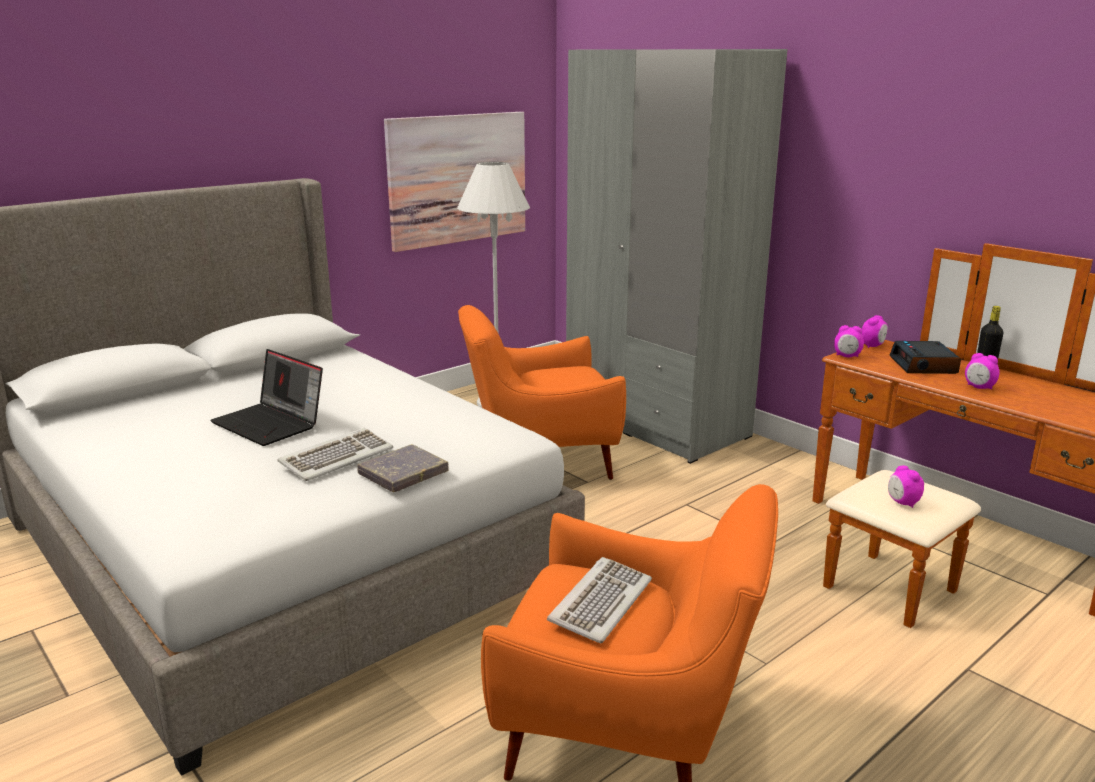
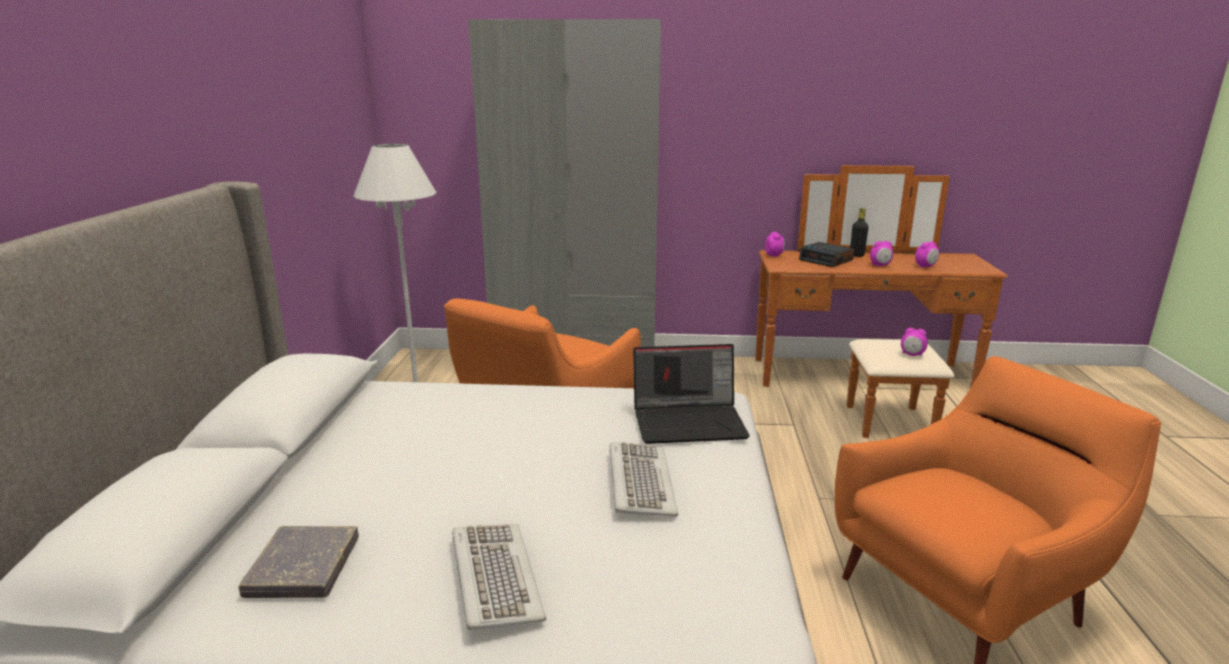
camera: 45 degrees left, 0 degrees up
(271, 424) = (490, 484): laptop -> laptop (690, 421)
(403, 473) = (723, 467): grey book -> grey book (303, 567)
(458, 179) = (325, 168): picture -> none
(600, 602) = (959, 497): keyboard -> keyboard (493, 578)
(847, 356) = (780, 266): alarm clock -> alarm clock (925, 266)

